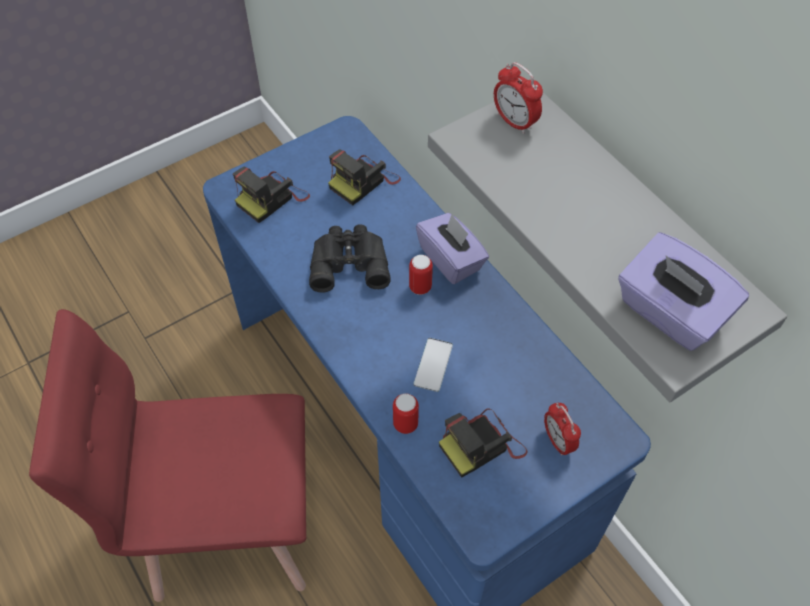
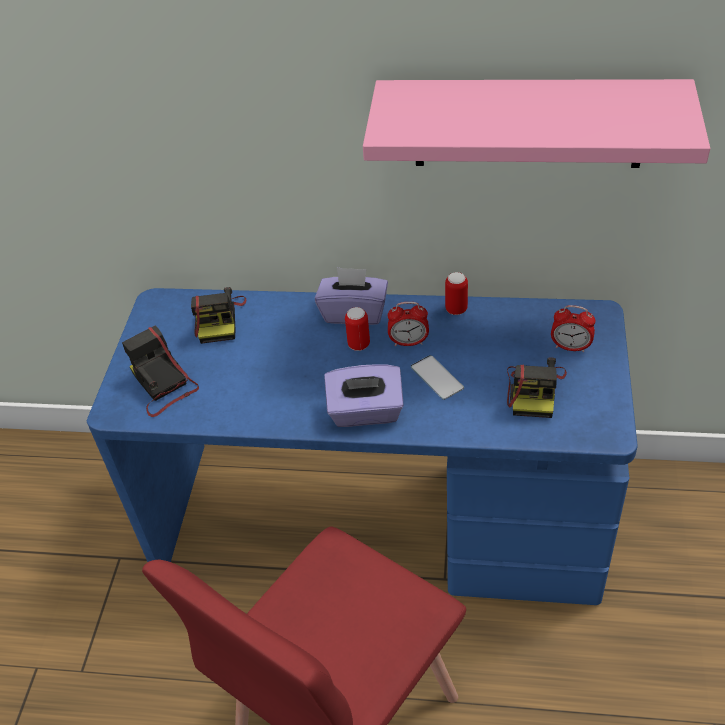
camera: 45 degrees left, 10 degrees down
(272, 198) = (163, 385): camera -> camera turned 150 degrees clockwise
(349, 261) = (285, 373): black binoculars -> none
(405, 424) = (473, 425): can -> can (456, 309)
(514, 122) = (404, 103): alarm clock -> alarm clock (408, 342)
(635, 225) = (528, 123): grey shelf -> pink shelf
(669, 313) = (645, 119): purple tissue box -> purple tissue box (366, 412)

